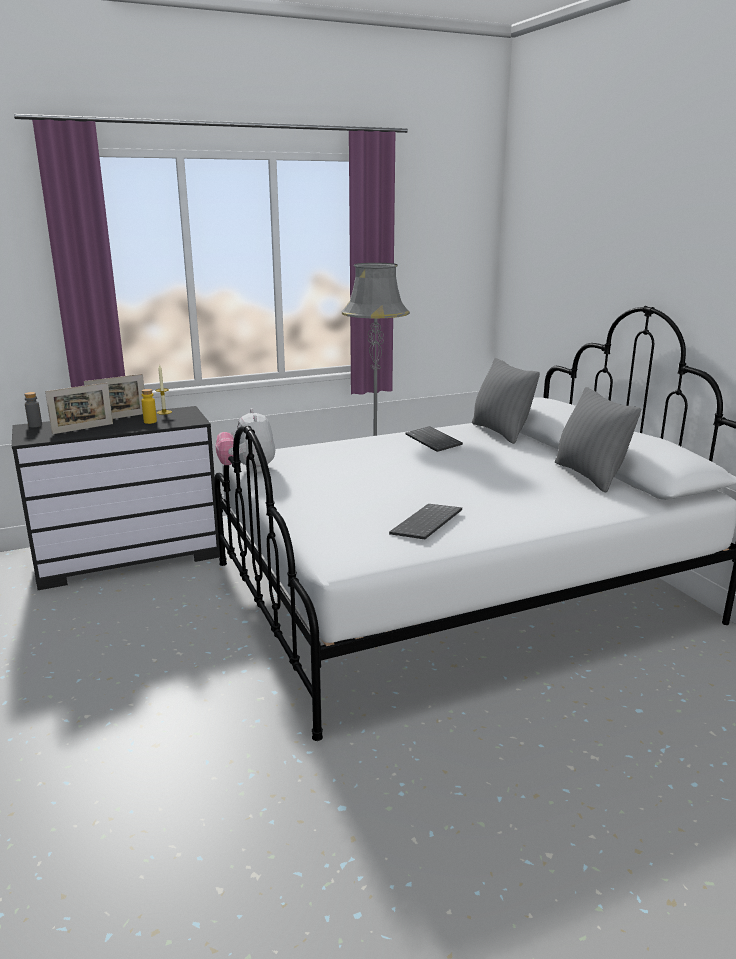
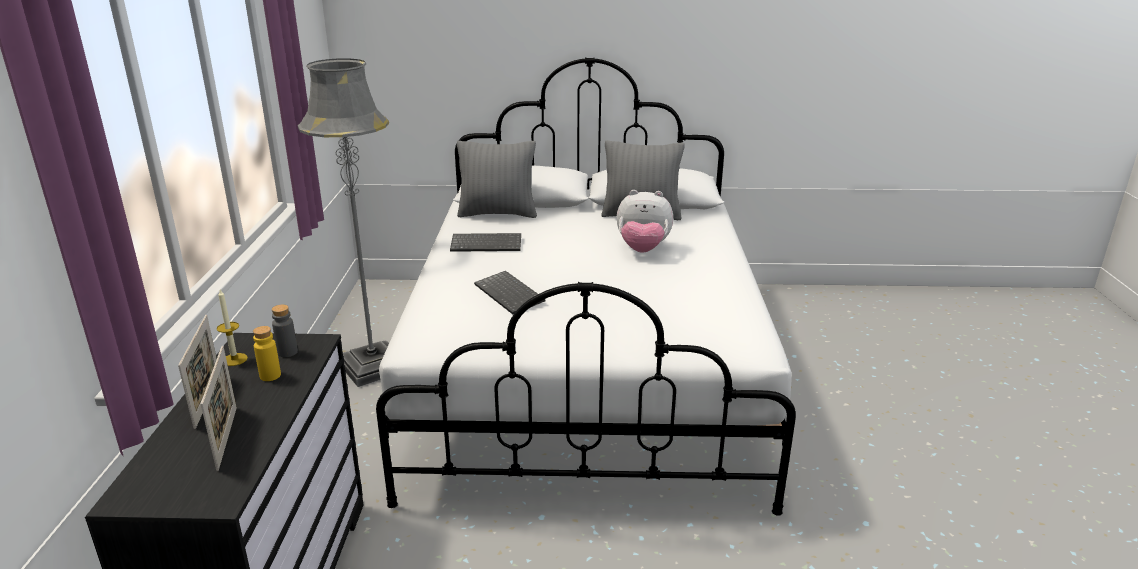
camera: 65 degrees left, 5 degrees up
(35, 425) = (133, 487): grey bottle -> grey bottle (287, 352)
(248, 469) = (461, 354): plush toy -> plush toy (643, 250)
(427, 524) = (696, 297): keyboard -> keyboard (511, 294)

